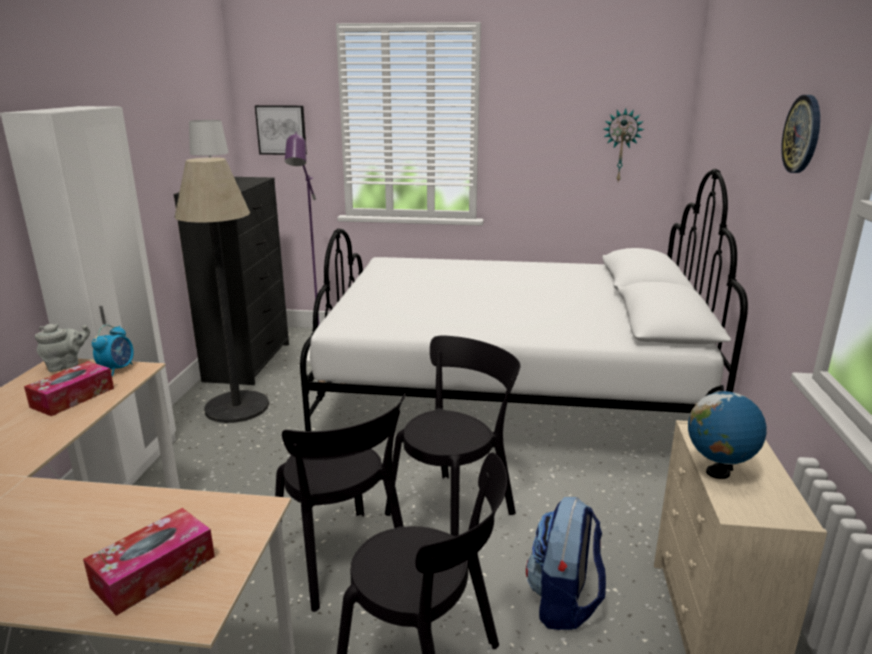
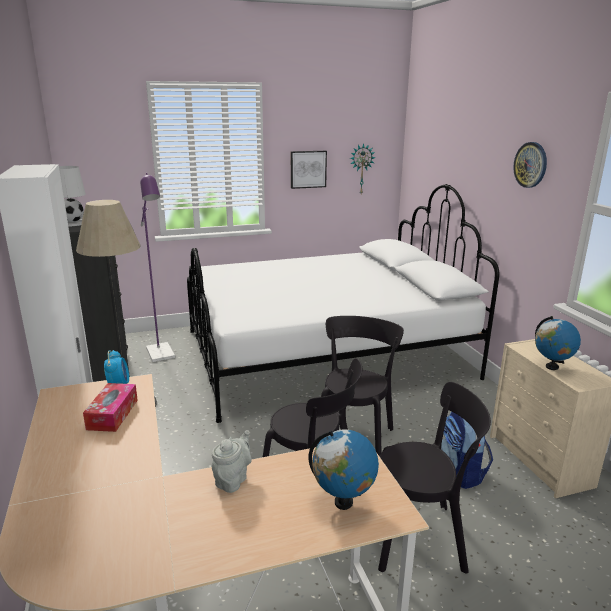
camera: 25 degrees left, 0 degrees up
(66, 365) = (68, 392): grey teapot -> grey teapot (233, 479)
(154, 572) = (343, 502): tissue box -> globe
(281, 130) = (100, 169): picture -> picture (308, 169)

